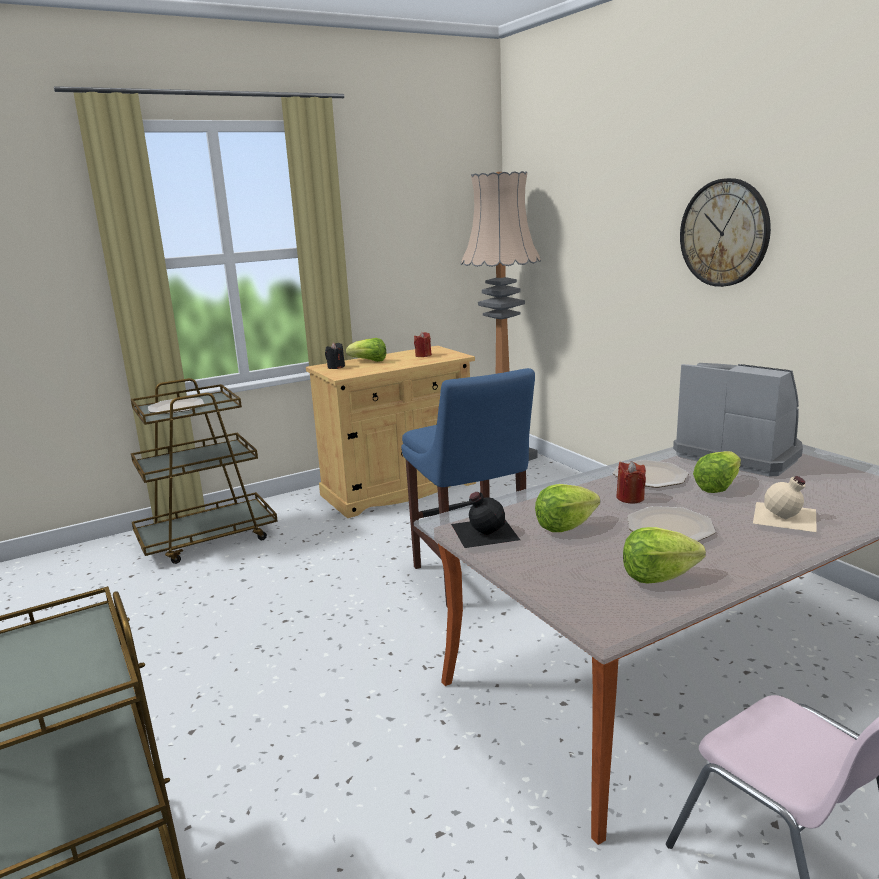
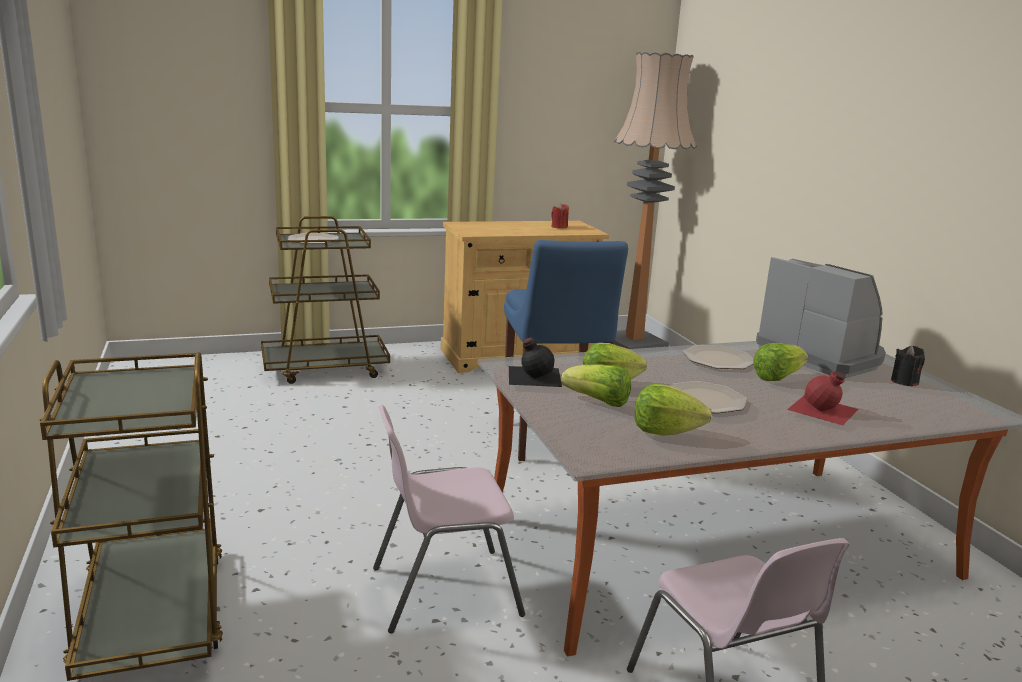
camera: 10 degrees right, 0 degrees up
(336, 367) = (470, 226): black candle -> black candle (904, 381)
(369, 361) = (504, 225): lettuce -> lettuce (598, 402)
(432, 790) = (443, 590): none -> pink chair
(630, 498) = (685, 373): red candle -> none
(724, 233) = (861, 136): wall clock -> none
(786, 516) = (823, 409): beige bottle -> red bottle

